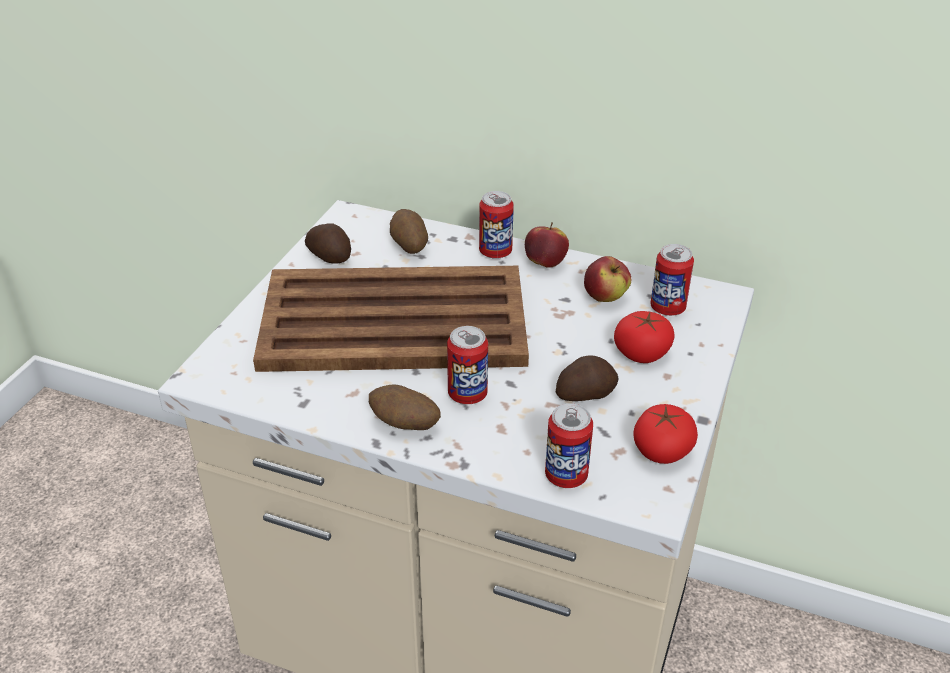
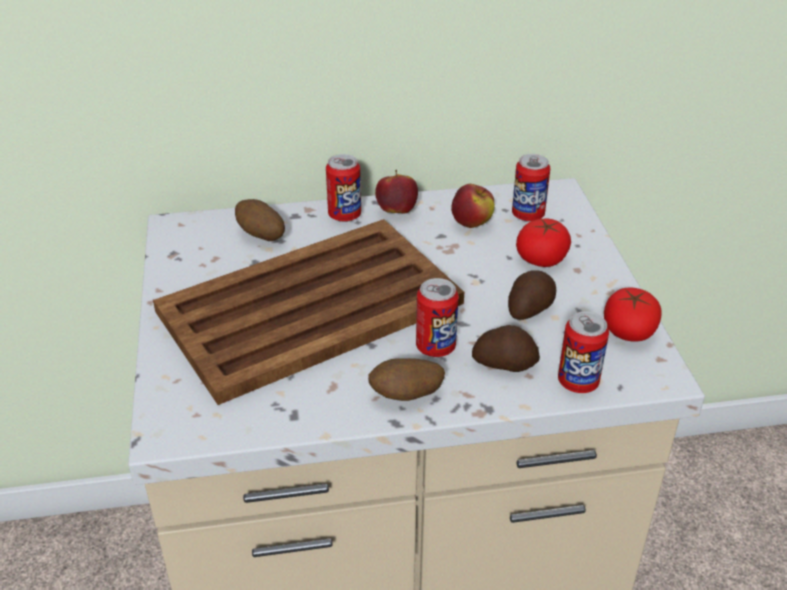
camera: 30 degrees left, 0 degrees up
(330, 256) = (191, 269): potato -> potato (504, 362)

